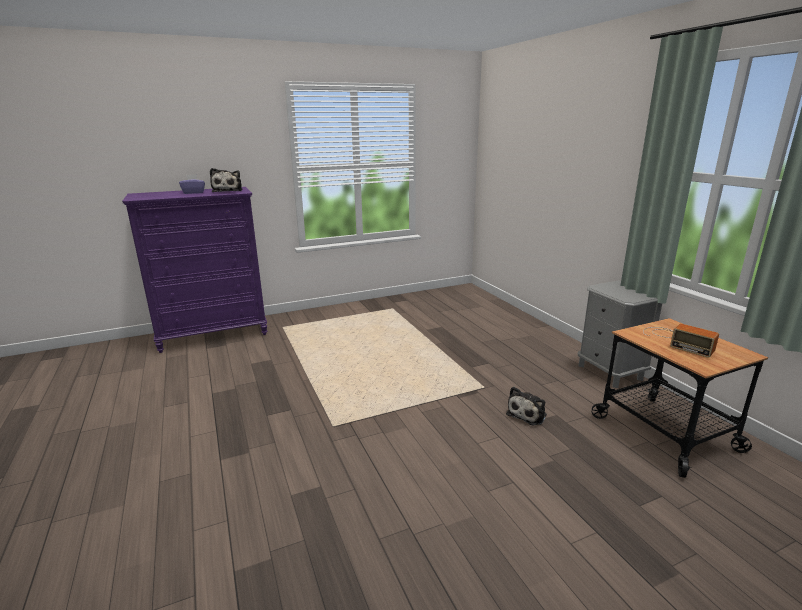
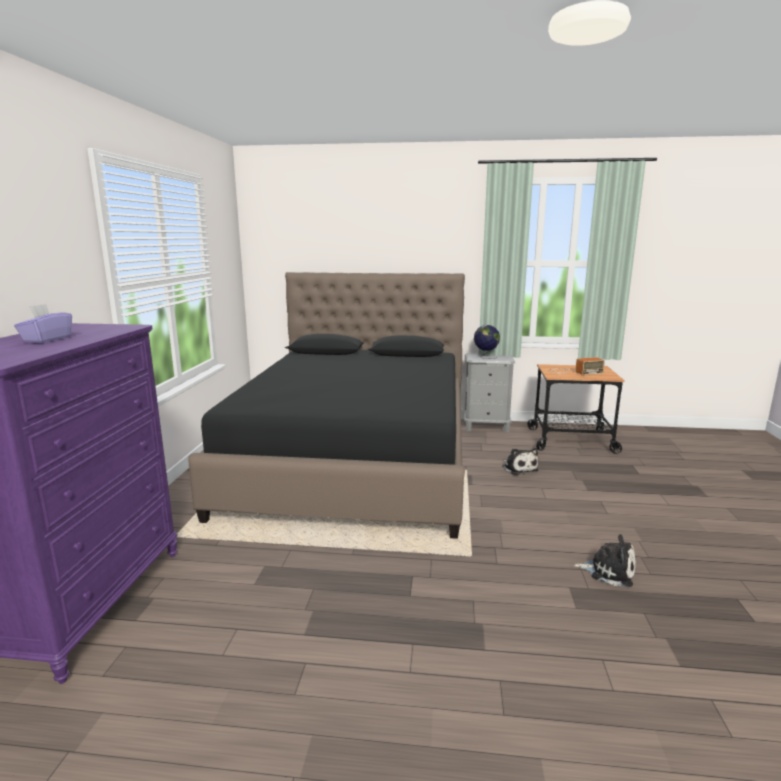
camera: 60 degrees left, 5 degrees down
(228, 191) = (93, 329): plush toy -> plush toy (608, 571)
(439, 339) = (356, 460): none -> black bed
(616, 289) = (485, 357): none -> globe

